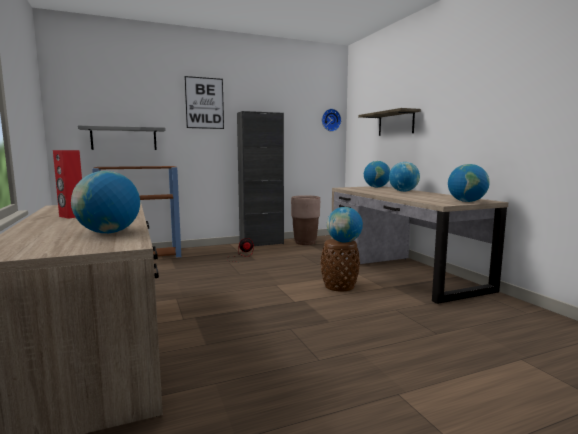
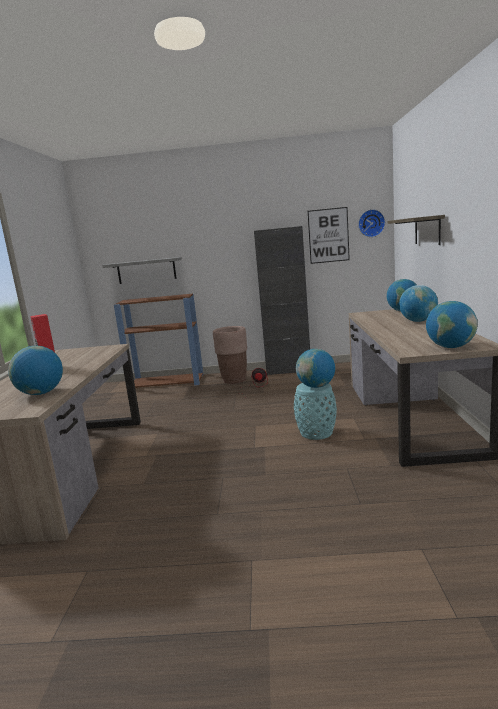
camera: 25 degrees right, 5 degrees up
(204, 103) = (220, 225): picture -> picture (328, 235)
(305, 242) = (336, 370): brown planter -> brown planter (234, 380)
(339, 286) = (316, 433): brown stool -> turquoise stool

